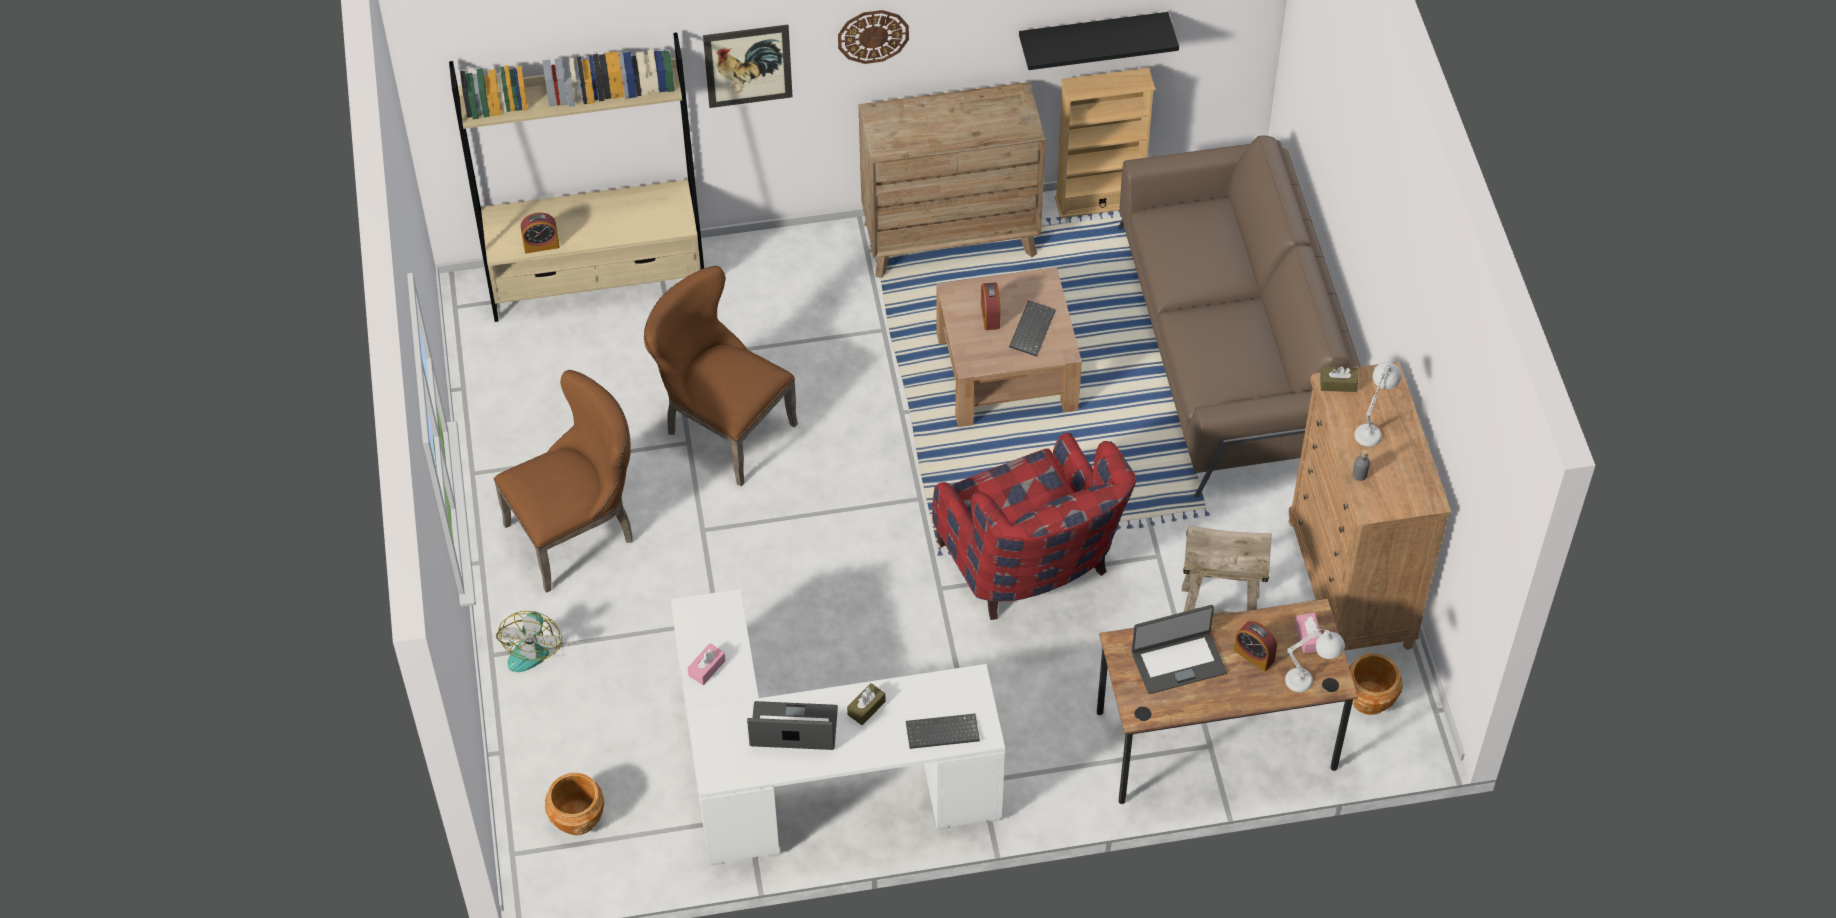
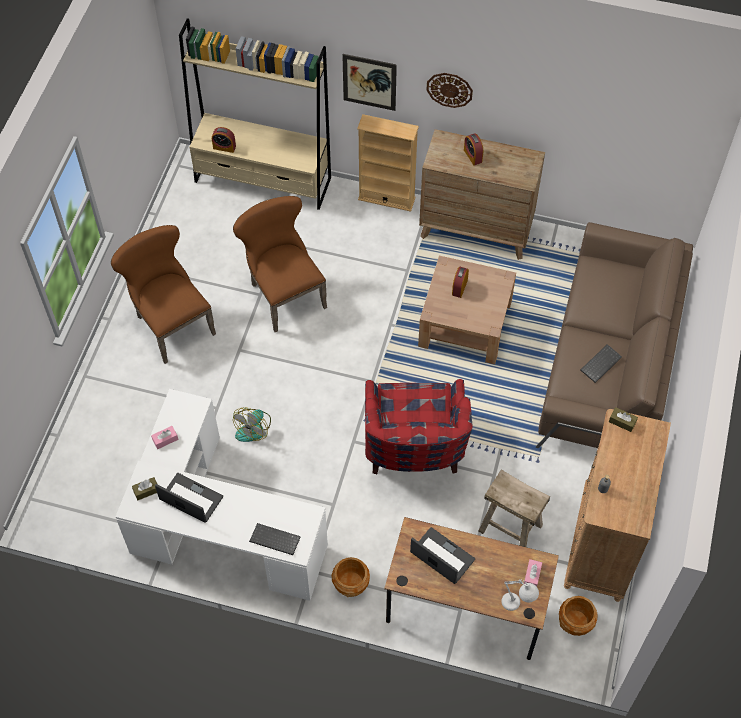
camera: 25 degrees right, 5 degrees up
(530, 646) = (108, 379): fan -> fan (253, 427)
(577, 818) = (76, 492): brown planter -> brown planter (351, 584)
(578, 532) = (171, 323): brown chair -> brown chair turned 120 degrees counterclockwise
(866, 708) = (239, 504): brown tissue box -> brown tissue box (146, 491)
(1031, 328) = (480, 305): keyboard -> keyboard (600, 363)
(1092, 36) = (591, 137): black shelf -> none
(1099, 201) = (577, 240): beige bookcase -> beige bookcase (386, 198)
(1178, 662) = (442, 556): laptop -> laptop turned 150 degrees counterclockwise
(1254, 655) = (491, 573): alarm clock -> alarm clock (472, 156)
(1373, 427) = (629, 460): white table lamp -> none

